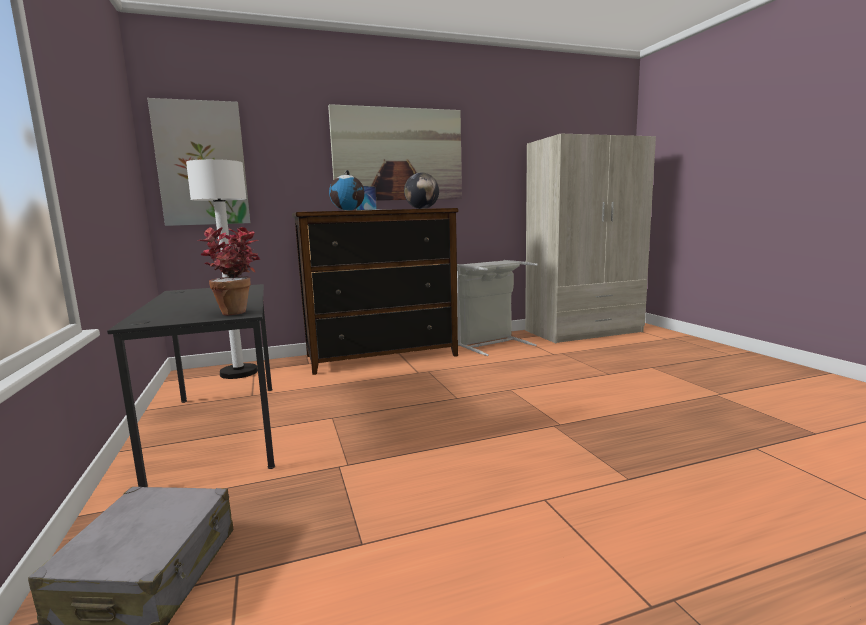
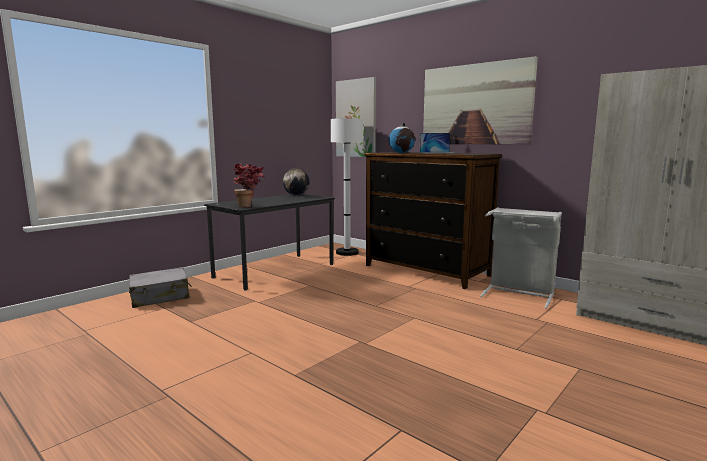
camera: 60 degrees right, 0 degrees up
(422, 209) = (472, 153): globe -> globe (296, 195)

